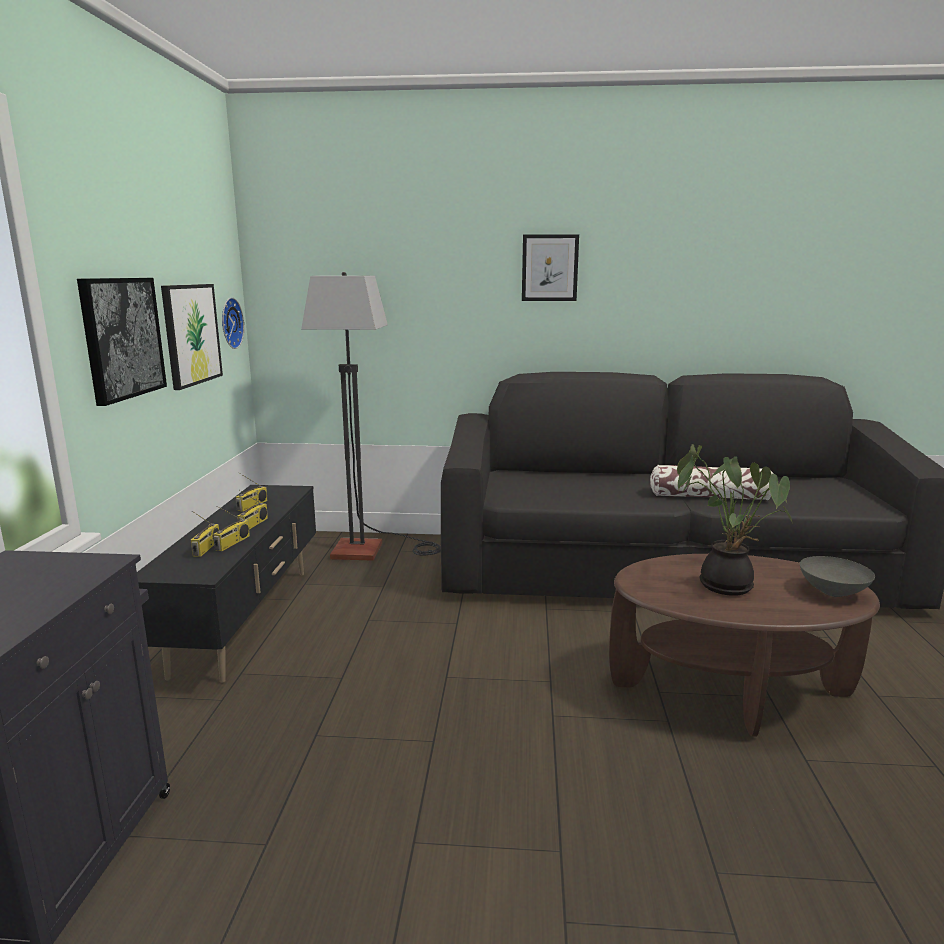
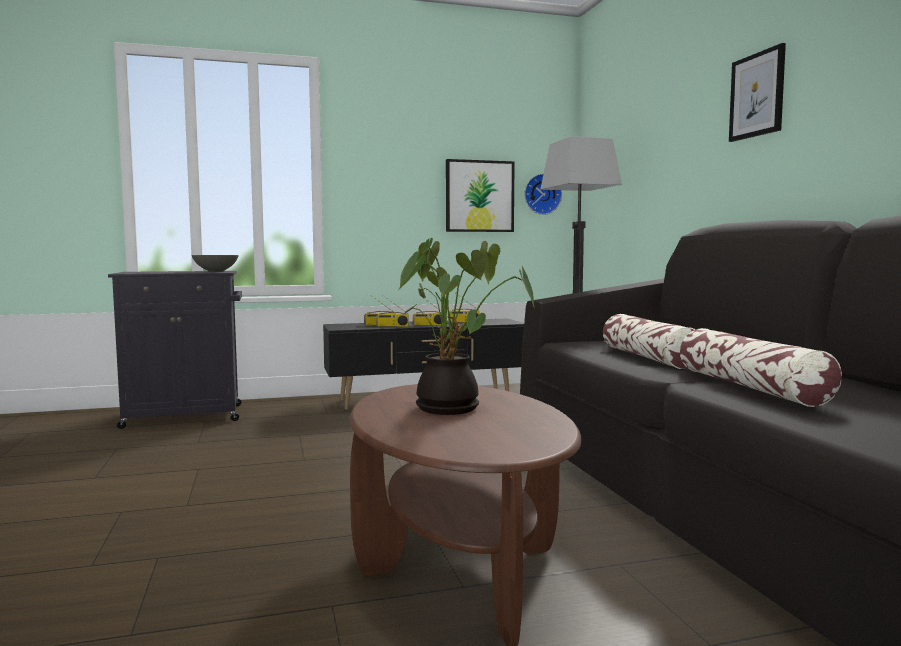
camera: 70 degrees right, 10 degrees down
(122, 338) = (393, 189): picture -> none
(583, 493) = (649, 358): none -> pillow
(831, 592) = (479, 443): grey bowl -> grey bowl (216, 271)

